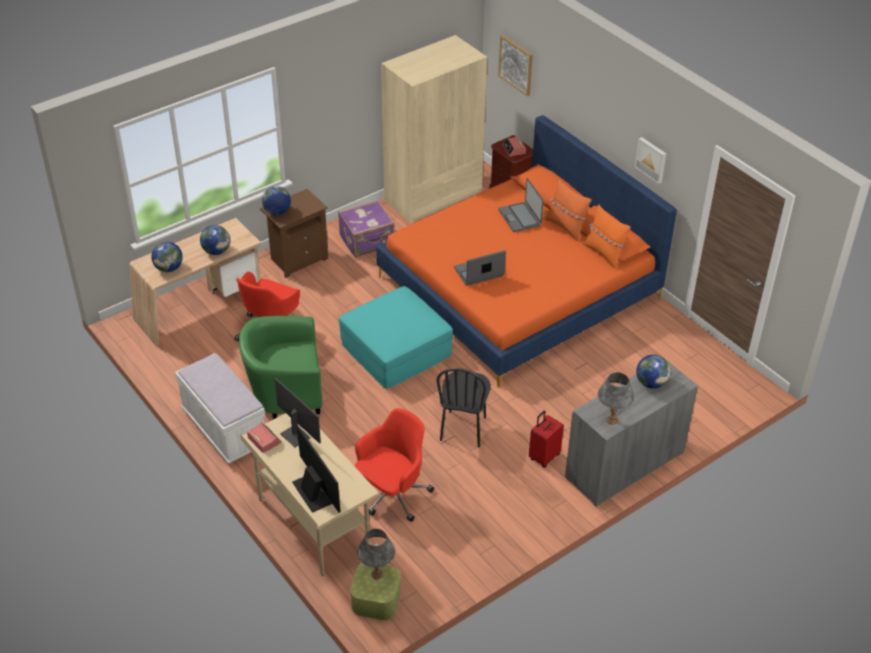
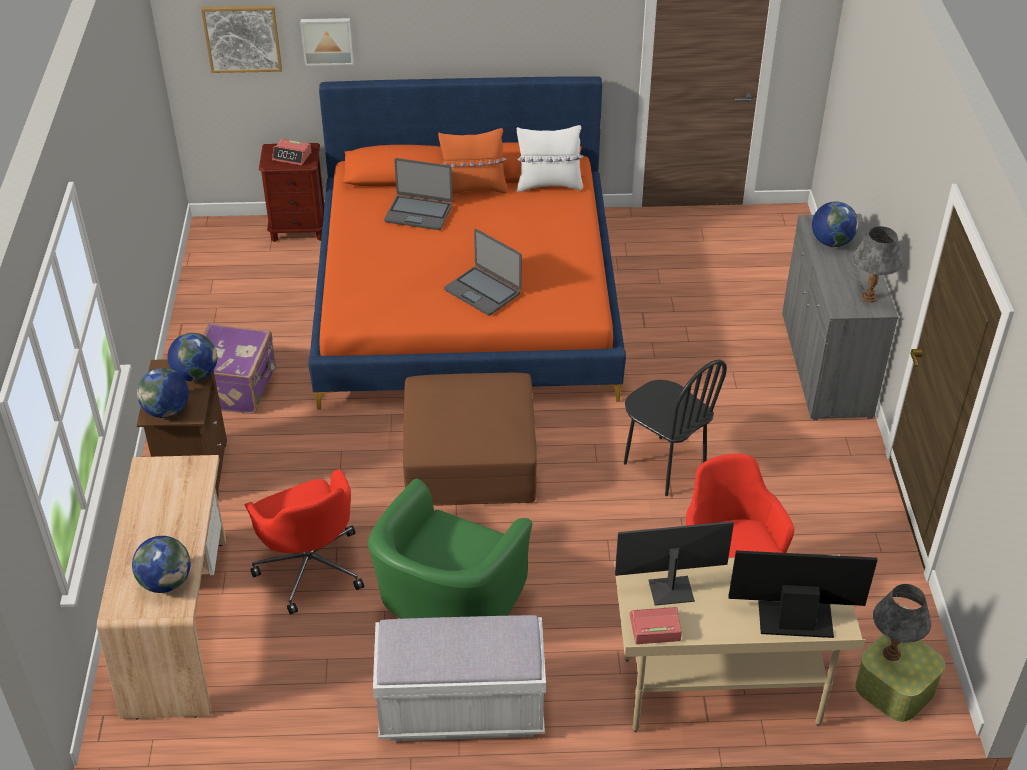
camera: 55 degrees left, 0 degrees up
(216, 251) = (187, 510): globe -> globe (196, 375)
(396, 349) = (470, 458): turquoise ottoman -> brown ottoman
(433, 196) = (220, 288): beige wardrobe -> none
(479, 272) = (483, 291): laptop -> laptop turned 60 degrees counterclockwise
(543, 457) = (764, 421): red suitcase -> none
(604, 253) = (549, 185): orange pillow -> white pillow
(651, 159) = (540, 35): picture -> picture (327, 40)

